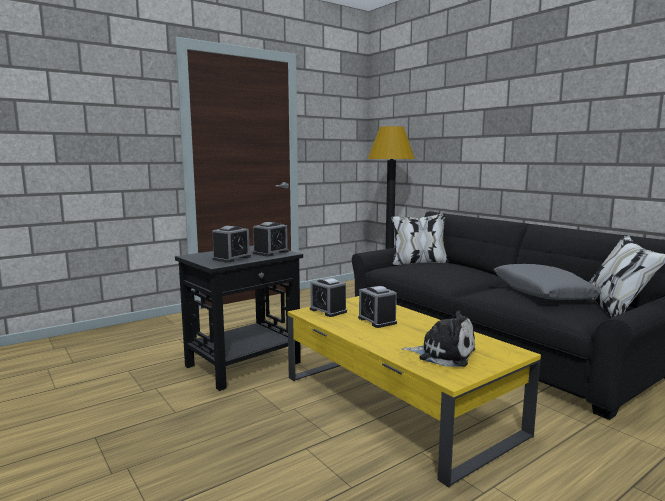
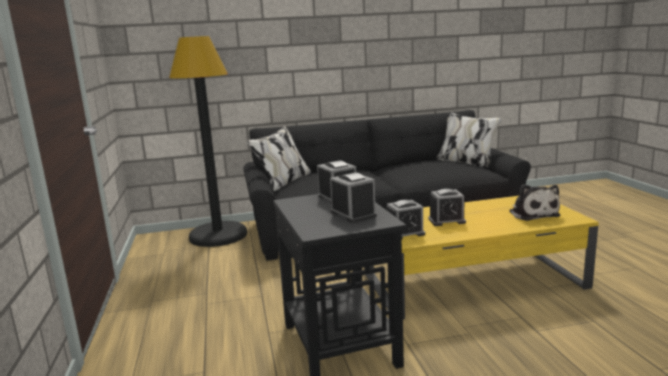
camera: 65 degrees left, 5 degrees up
(443, 354) = (532, 214): plush toy -> plush toy turned 120 degrees clockwise
(541, 292) = (431, 166): grey pillow -> none

